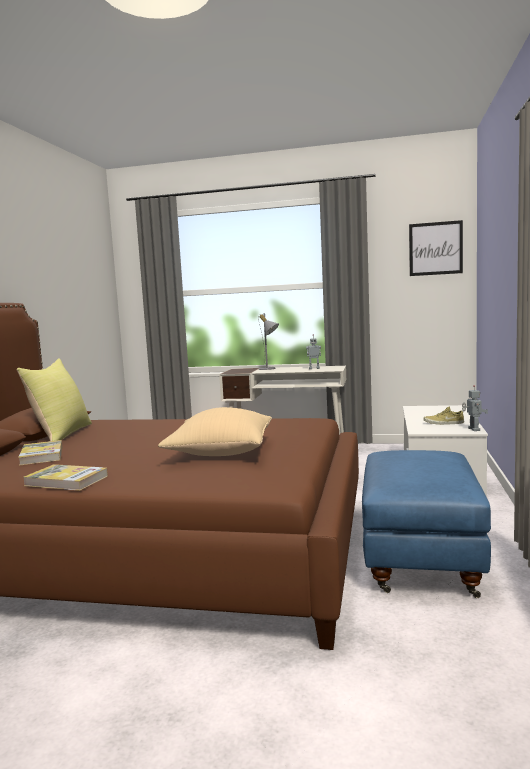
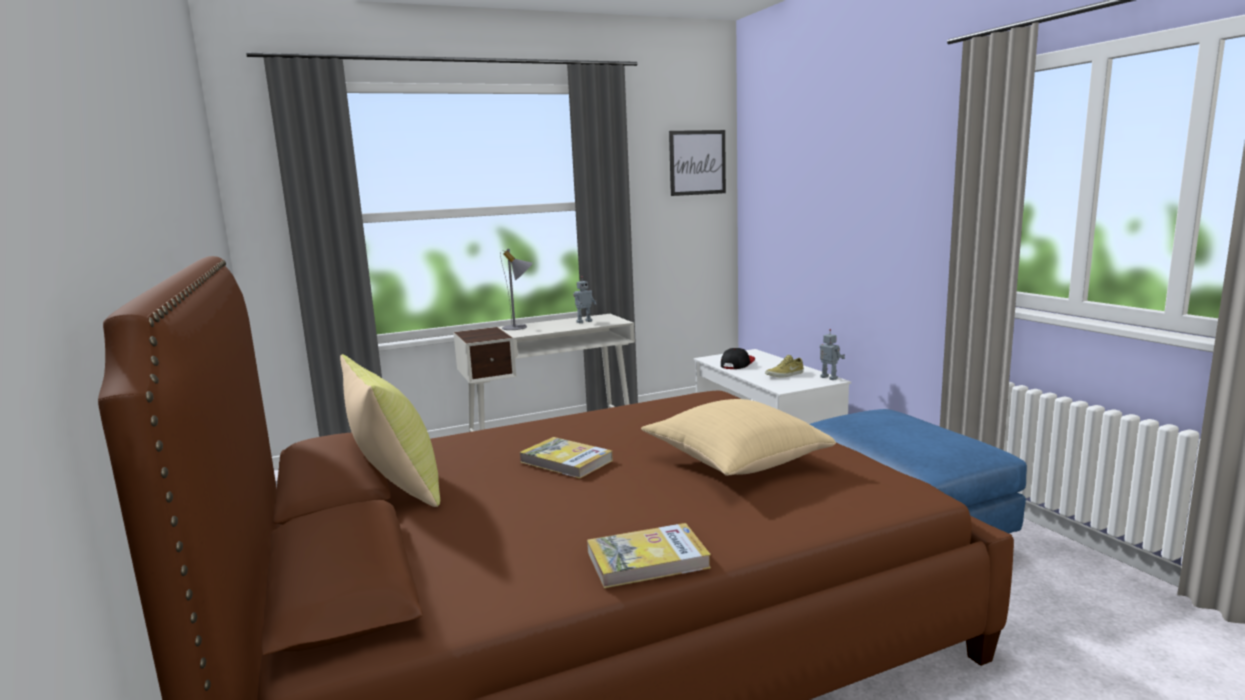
camera: 35 degrees left, 5 degrees up
(42, 455) = (475, 530): book -> book (566, 461)
(425, 412) = (737, 364): none -> cap

